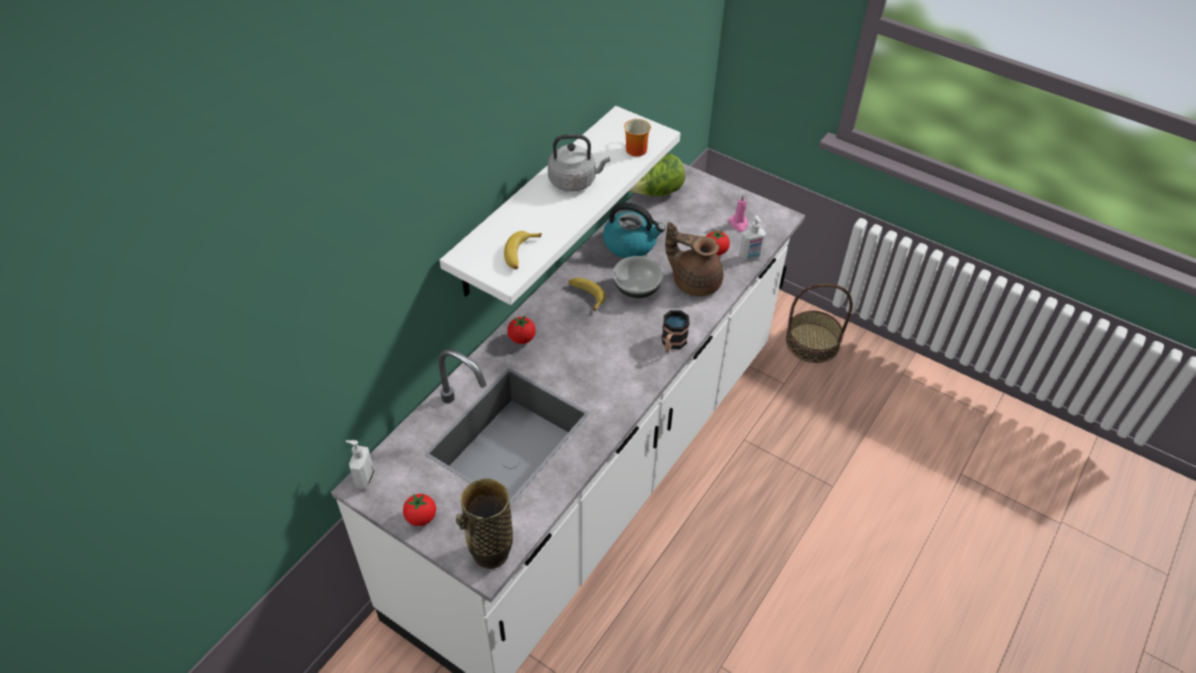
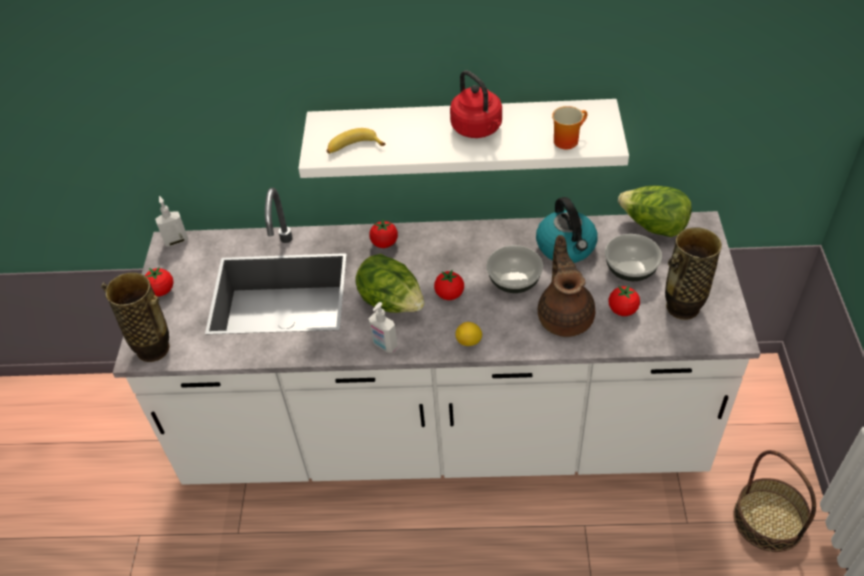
camera: 60 degrees right, 0 degrees up
(575, 181) = (478, 129): grey kettle -> red kettle
(586, 295) = (472, 253): banana -> none
(592, 366) = (392, 303): none -> lettuce
(615, 329) = (449, 294): none -> tomato
(672, 343) = (469, 342): mug -> lemon
(683, 226) = (631, 269): none -> bowl
(738, 224) = (682, 307): pink candle -> vase
(750, 256) = (645, 340): soap dispenser -> soap dispenser (384, 345)

